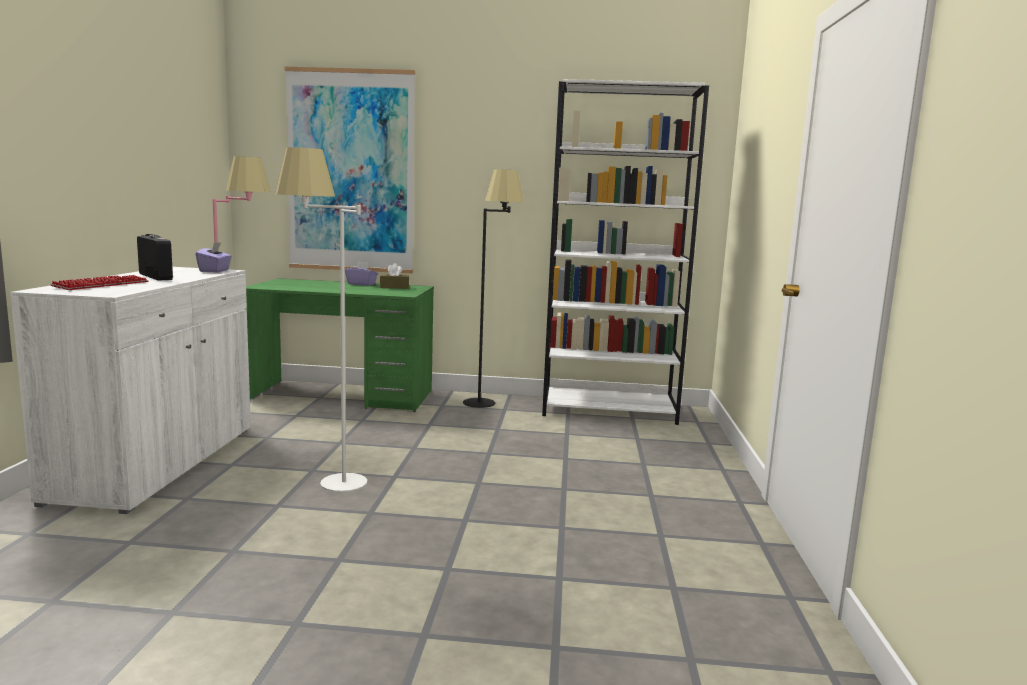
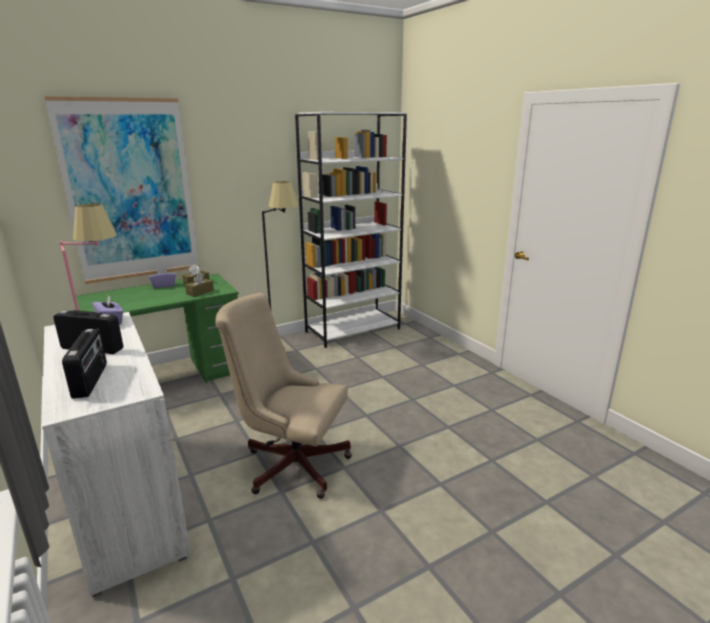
camera: 35 degrees left, 10 degrees up
(102, 285) = (91, 380): keyboard -> radio
(327, 489) = (290, 462): white floor lamp -> beige office chair
(379, 292) = (200, 292): none -> brown tissue box

